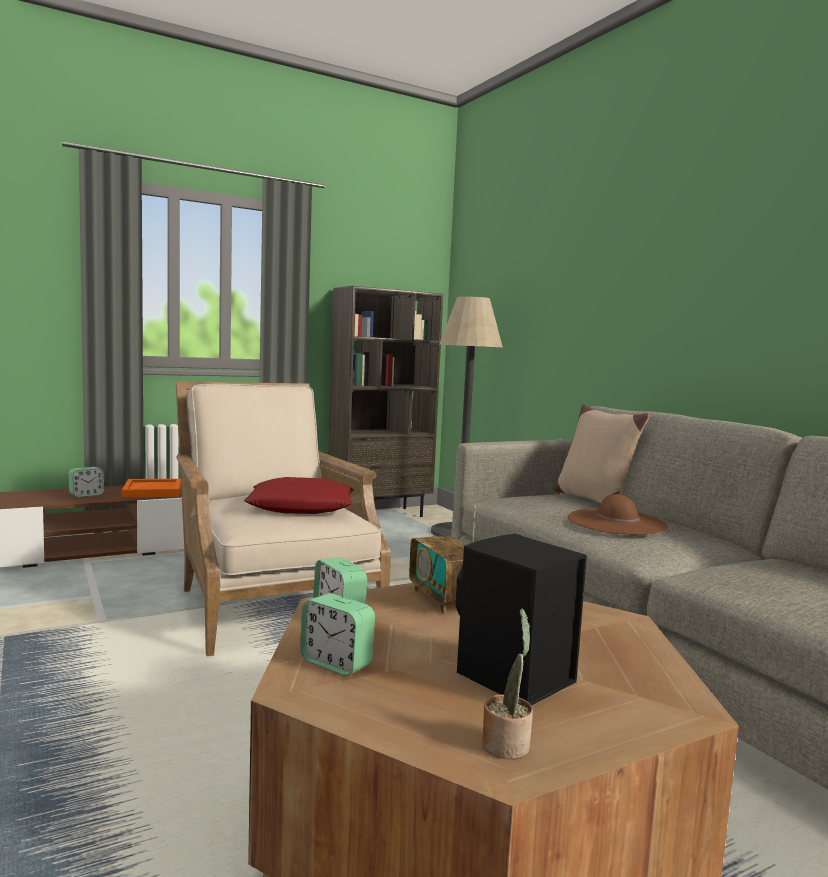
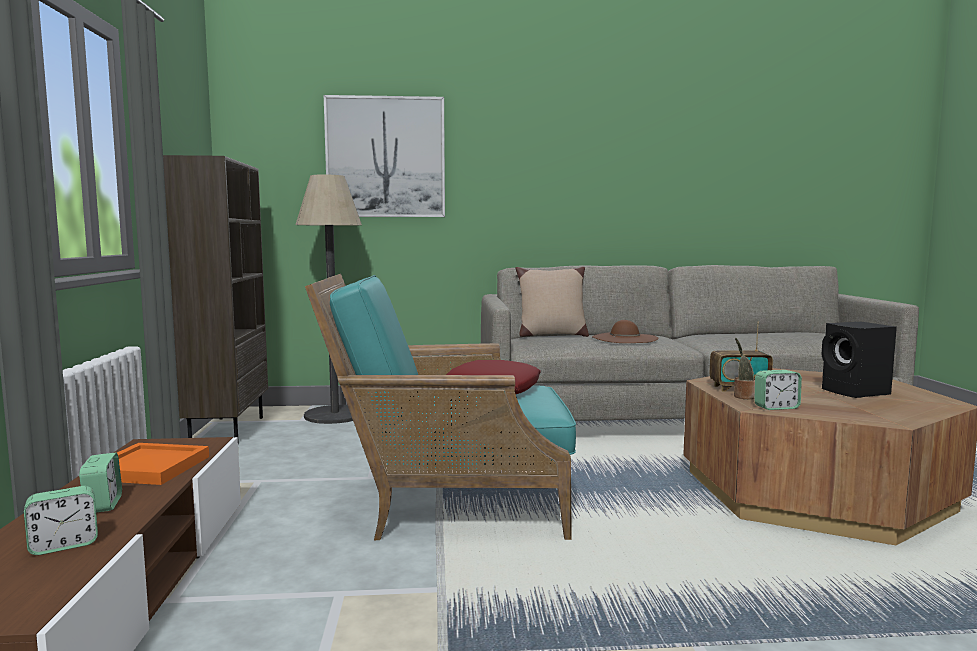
camera: 65 degrees left, 0 degrees up
(269, 601) = (448, 504): beige armchair -> turquoise armchair
(336, 663) = (853, 413): alarm clock -> alarm clock (64, 545)
(507, 744) = (928, 401): potted plant -> potted plant (743, 396)
(544, 275) = (385, 157): none -> picture

